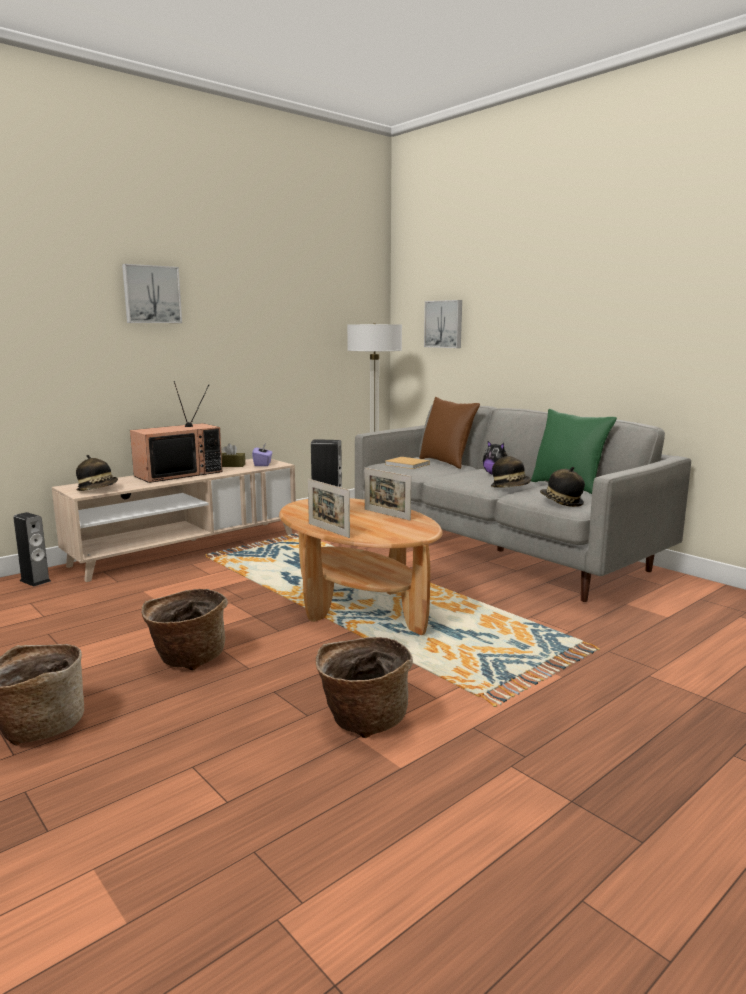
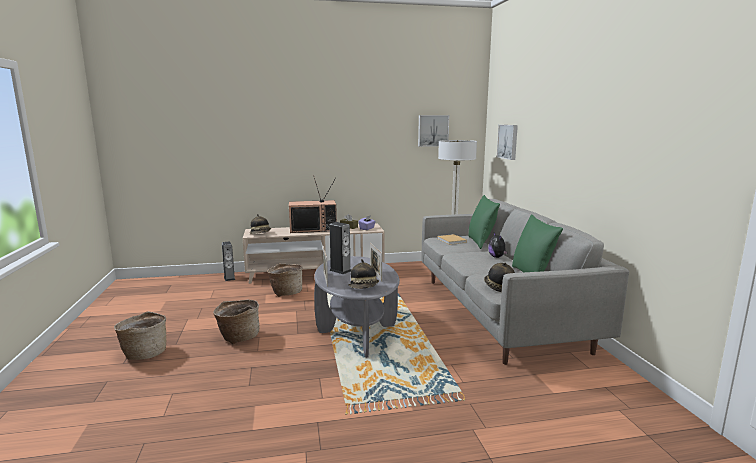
camera: 30 degrees right, 0 degrees up
(151, 294) = (308, 124): picture -> picture (433, 130)
(357, 606) = (357, 329): brown coffee table -> grey coffee table
(363, 720) = (270, 397): basket -> basket (286, 293)
(446, 462) = (481, 242): brown pillow -> green pillow
(510, 487) = (487, 269): hat -> hat (364, 288)

